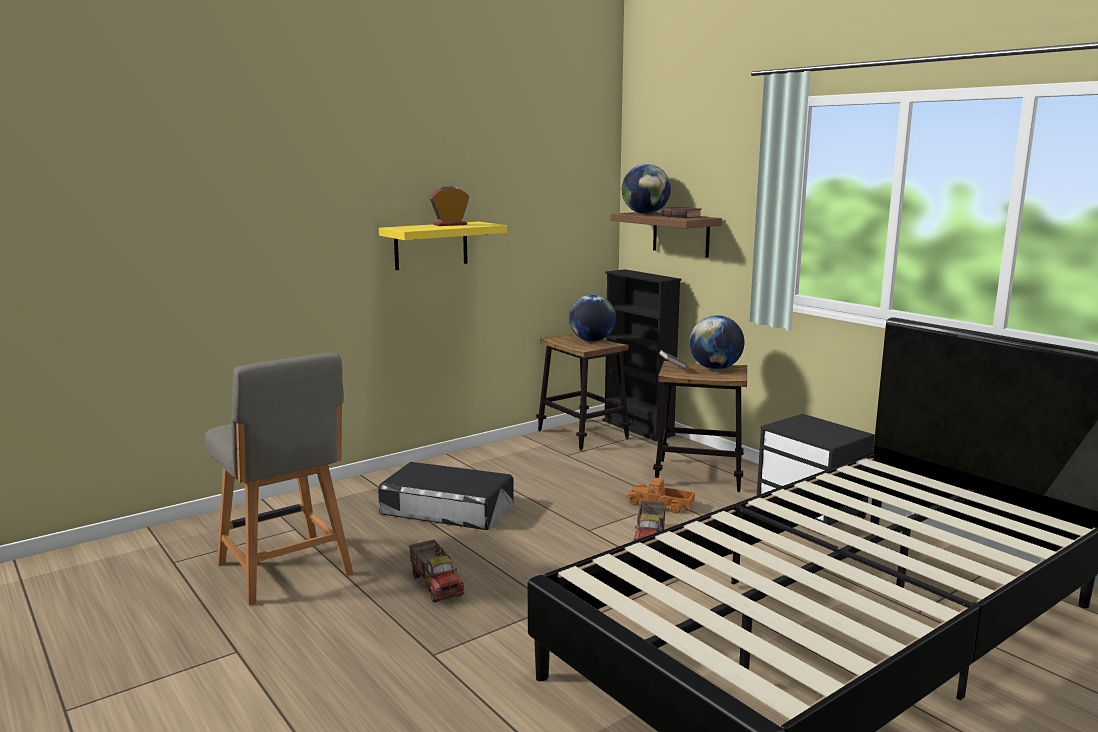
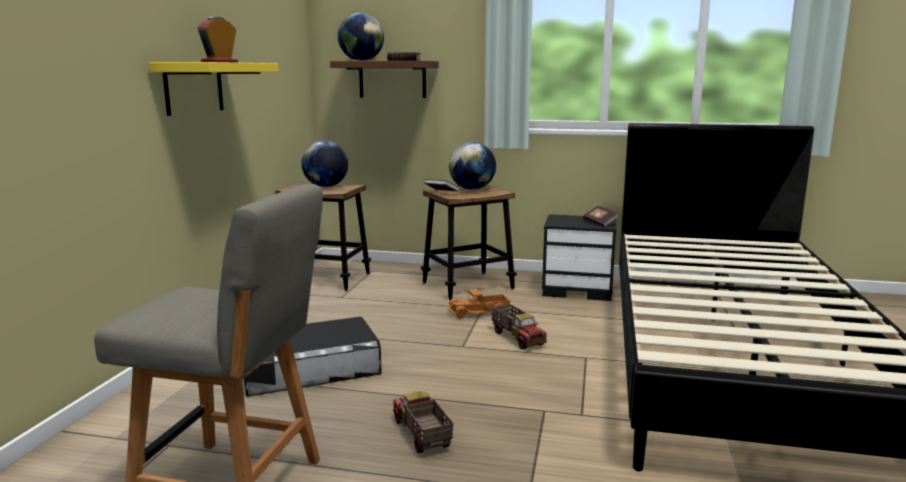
camera: 40 degrees left, 0 degrees up
(437, 585) = (421, 435): toy truck -> toy truck turned 135 degrees counterclockwise
(638, 428) = (363, 264): black bookcase -> none
(833, 437) = (600, 223): none -> book

